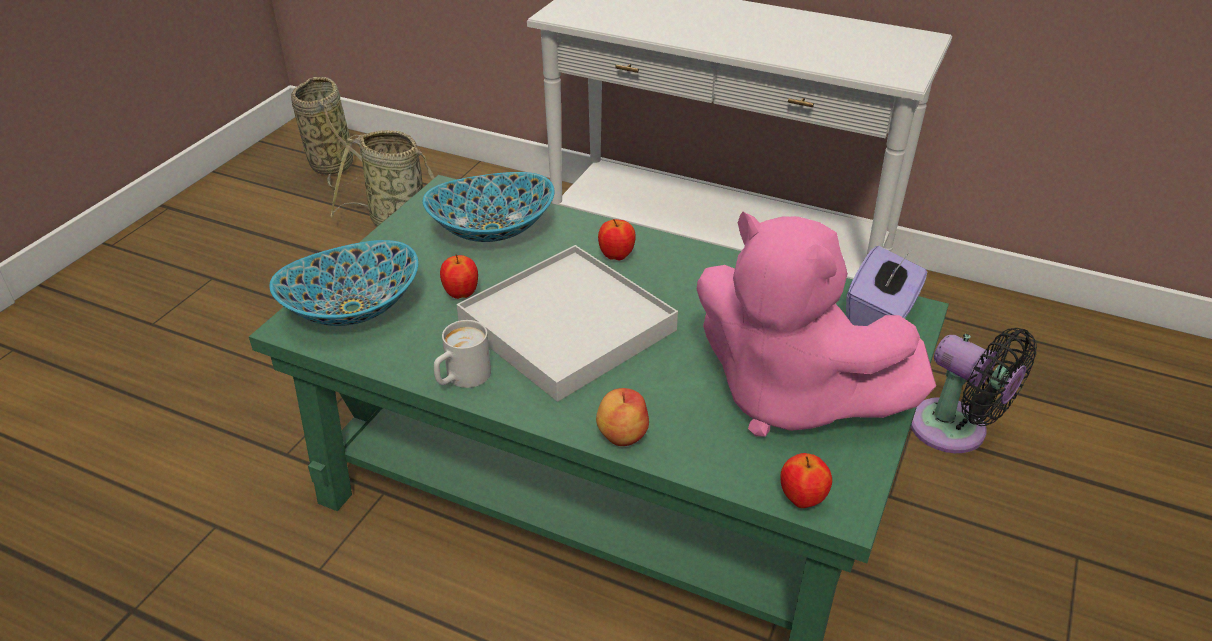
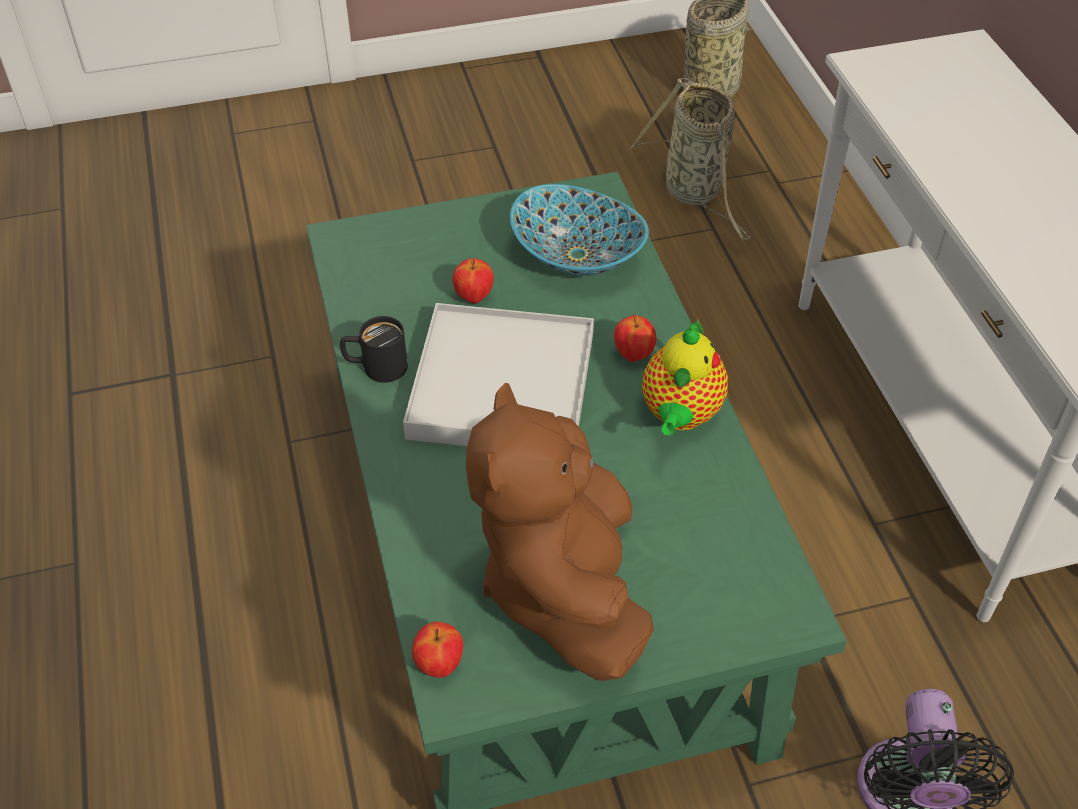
camera: 50 degrees right, 10 degrees up
(353, 310) = (390, 253): bowl -> none
(461, 379) = (375, 367): white mug -> black mug
(621, 435) = (405, 502): apple -> none
(694, 267) = (679, 416): none -> teapot
(789, 397) = (563, 586): pink plush toy -> brown plush toy
(881, 315) = (761, 594): purple tissue box -> none

